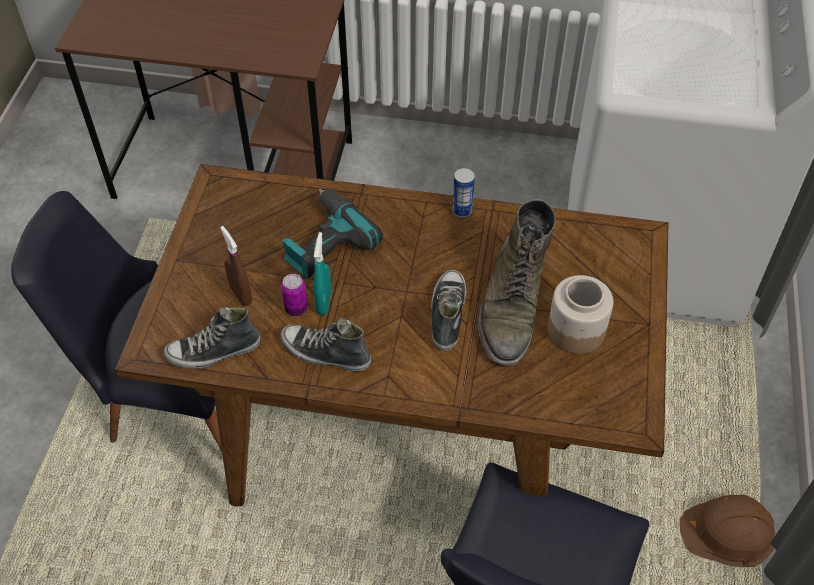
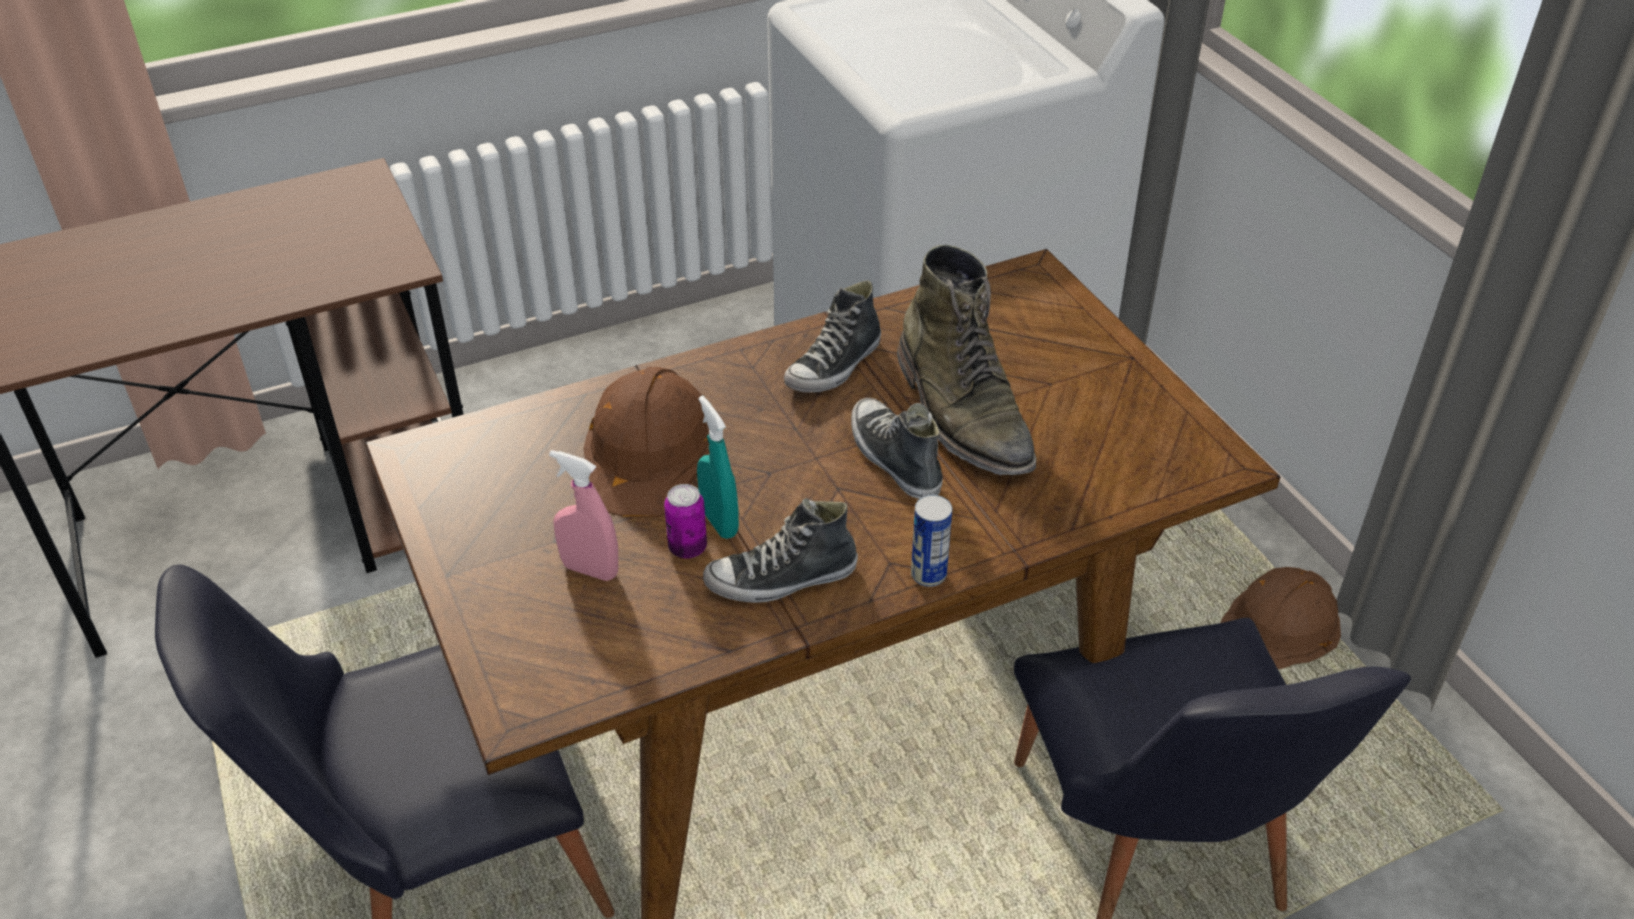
camera: 35 degrees left, 10 degrees down
(214, 351) = (619, 658): shoe -> shoe (834, 366)
(241, 294) = (590, 570): brown spray bottle -> pink spray bottle
(324, 242) = (649, 453): power drill -> brown hard hat
(462, 211) = (797, 339): can -> can (928, 574)
(575, 330) = (1060, 402): jar -> none

